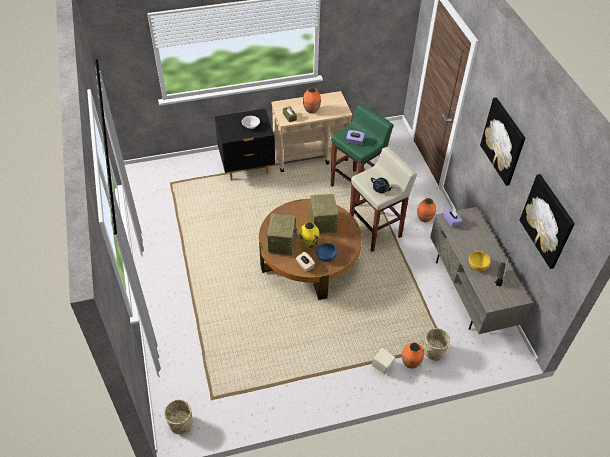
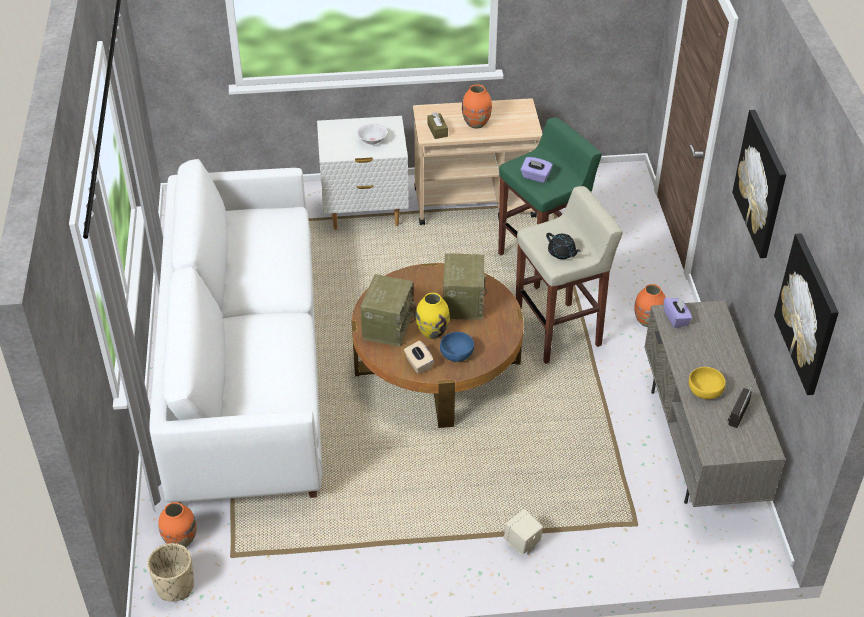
camera: 10 degrees right, 5 degrees down
(195, 275) = (246, 368): none -> white sofa
(247, 168) = (365, 214): black nightstand -> white nightstand
(410, 363) = (572, 543): orange vase -> orange vase (180, 541)
(434, 351) = (616, 530): beige planter -> none

